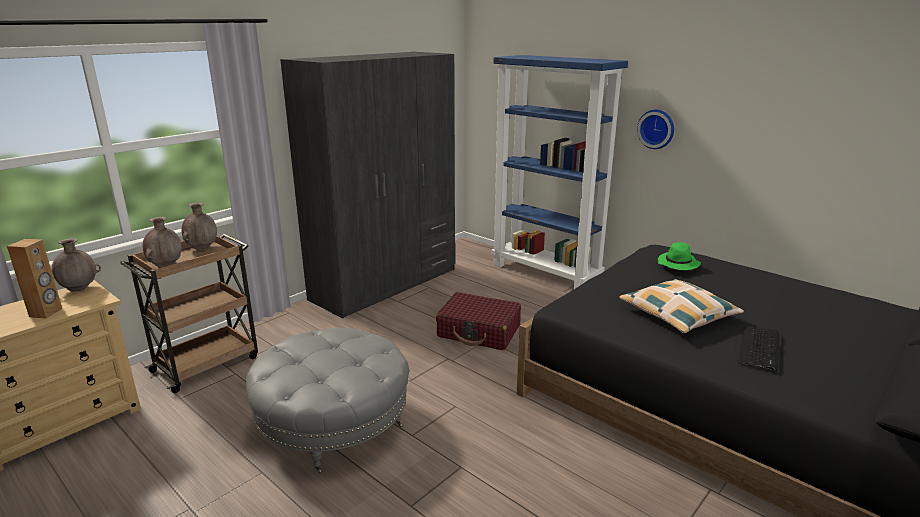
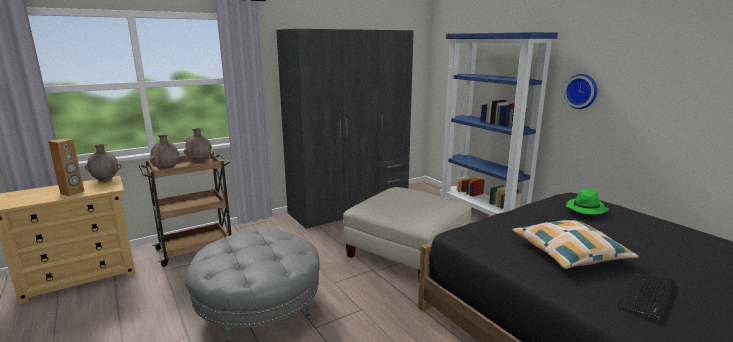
camera: 15 degrees right, 5 degrees down
(479, 331) = (407, 252): red suitcase -> beige ottoman

